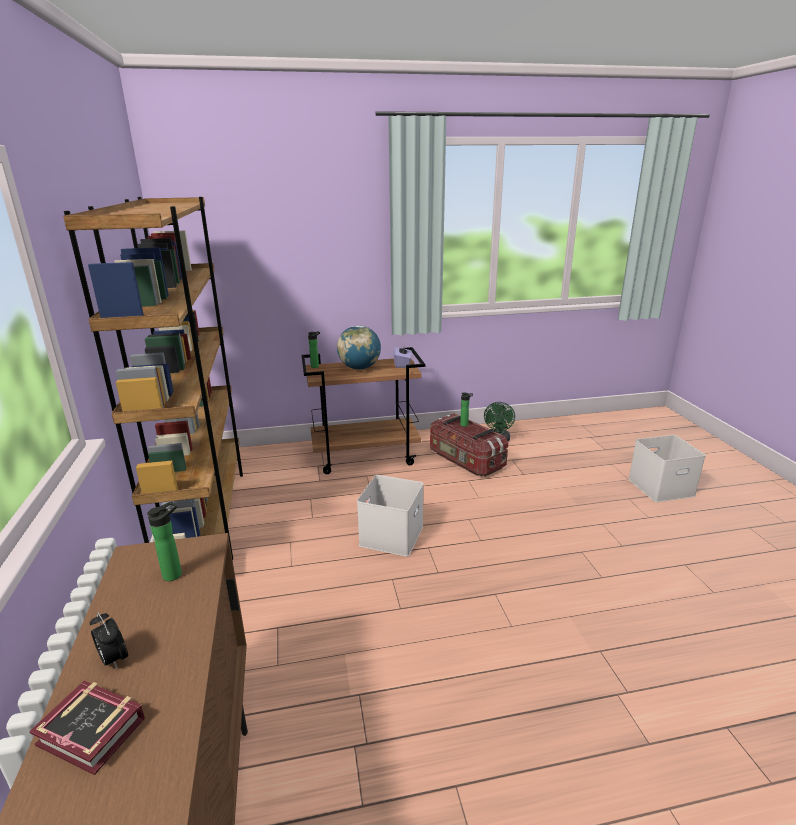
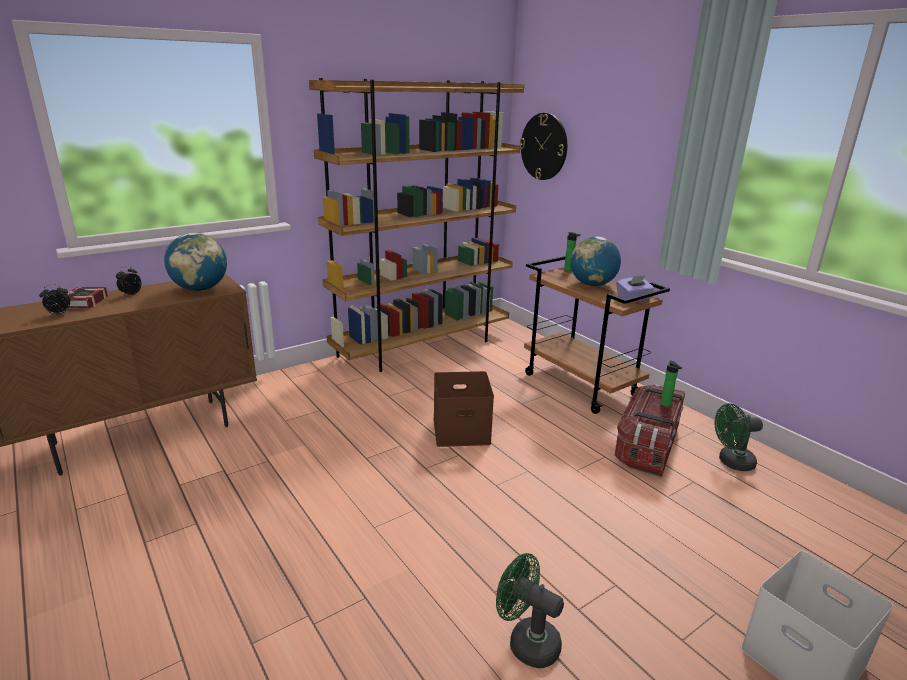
camera: 65 degrees right, 0 degrees up
(138, 770) = (59, 314): none -> alarm clock
(175, 573) = (200, 289): bottle -> globe
(217, 260) = (544, 146): none -> wall clock
(391, 535) = (462, 430): white storage box -> brown storage box
(649, 576) = (526, 641): none -> green fan

